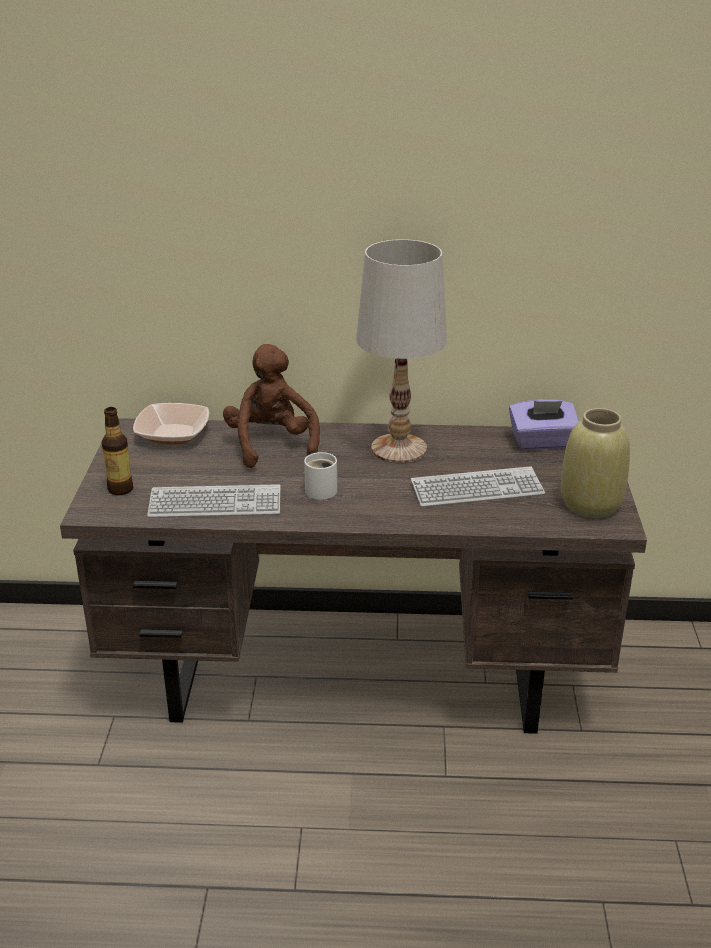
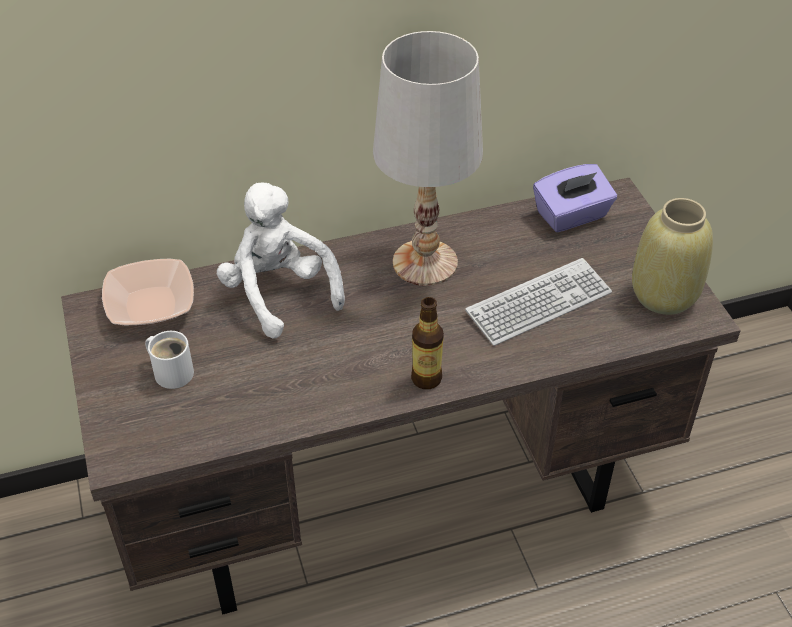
camera: 20 degrees left, 15 degrees up
(120, 489) = (135, 411): bottle -> bottle (426, 378)
(215, 504) = (261, 404): keyboard -> none
(272, 445) = (279, 293): brown plush toy -> white plush toy
(320, 489) = (370, 348): white mug -> white mug (172, 371)

